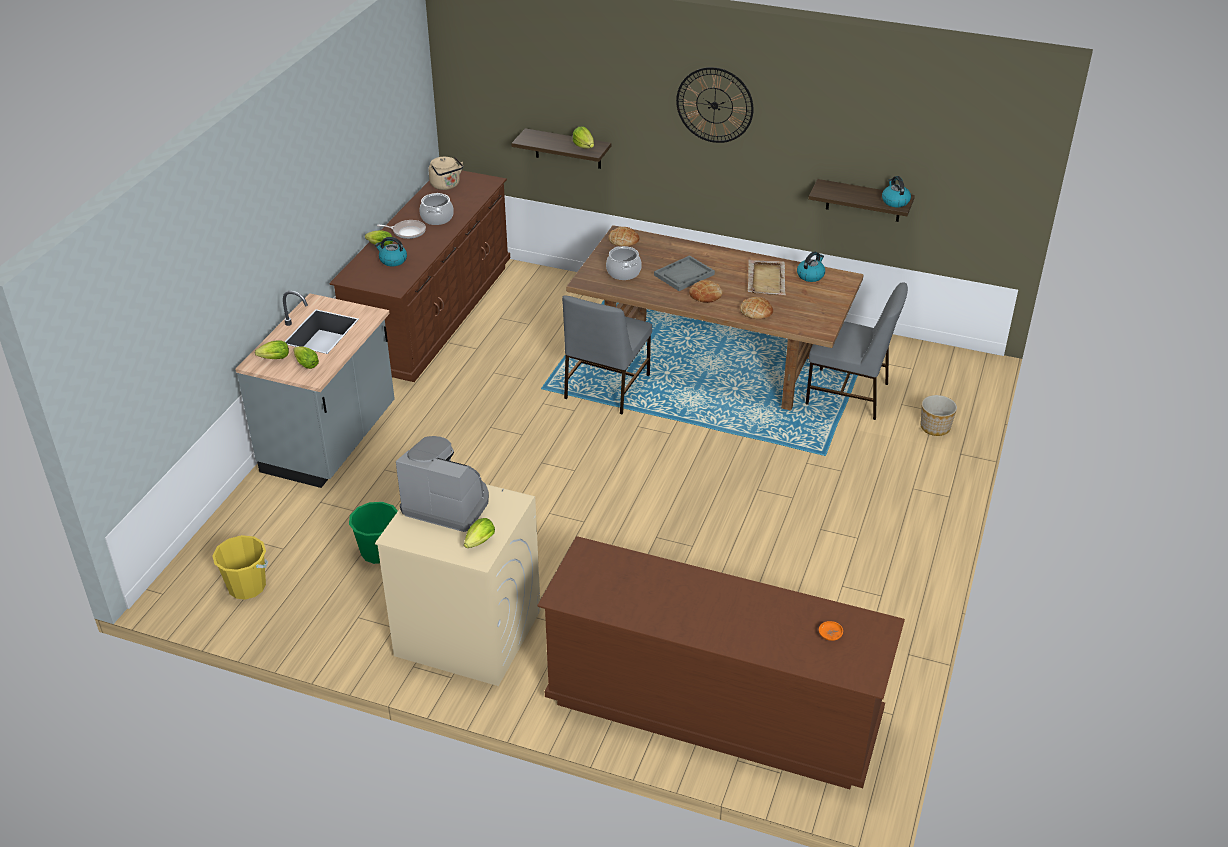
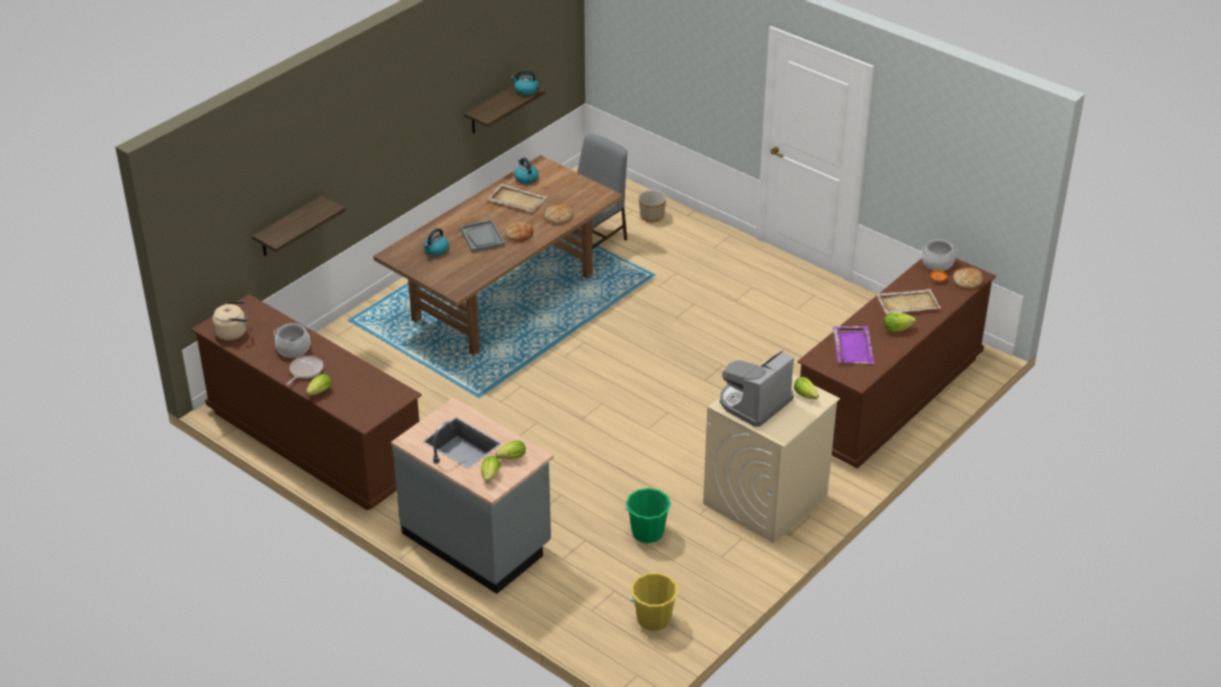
camera: 70 degrees left, 0 degrees up
(392, 260) = (352, 388): kettle -> kettle (436, 250)
(584, 146) = (317, 210): lettuce -> lettuce (896, 329)
(605, 387) = (501, 361): grey chair -> none
(623, 240) = (403, 255): bread -> bread (967, 280)
(623, 272) = (456, 267): cooking pot -> cooking pot (937, 263)
(630, 578) = (853, 346): none -> purple tray
(714, 105) = (390, 105): wall clock -> none
(754, 614) = (907, 303): none -> beige tray

